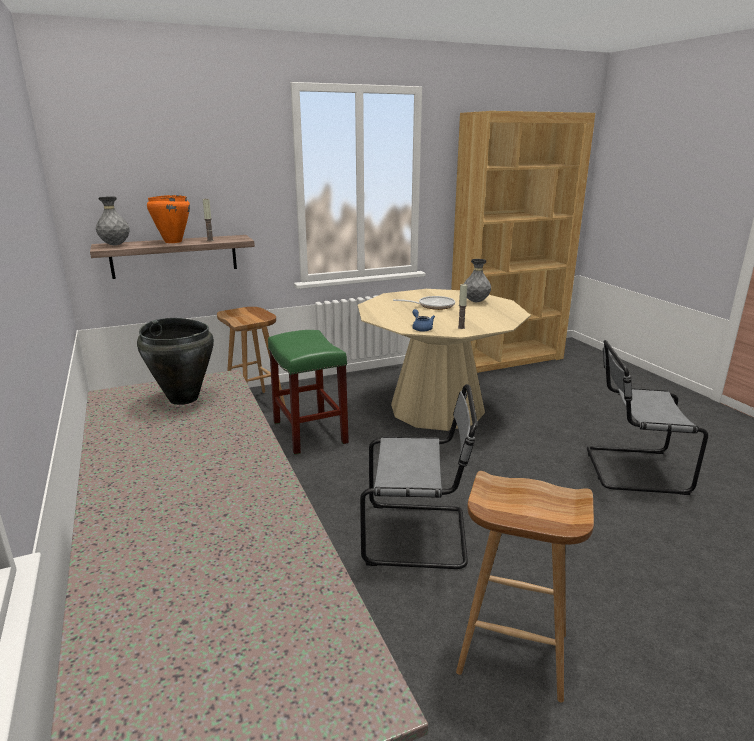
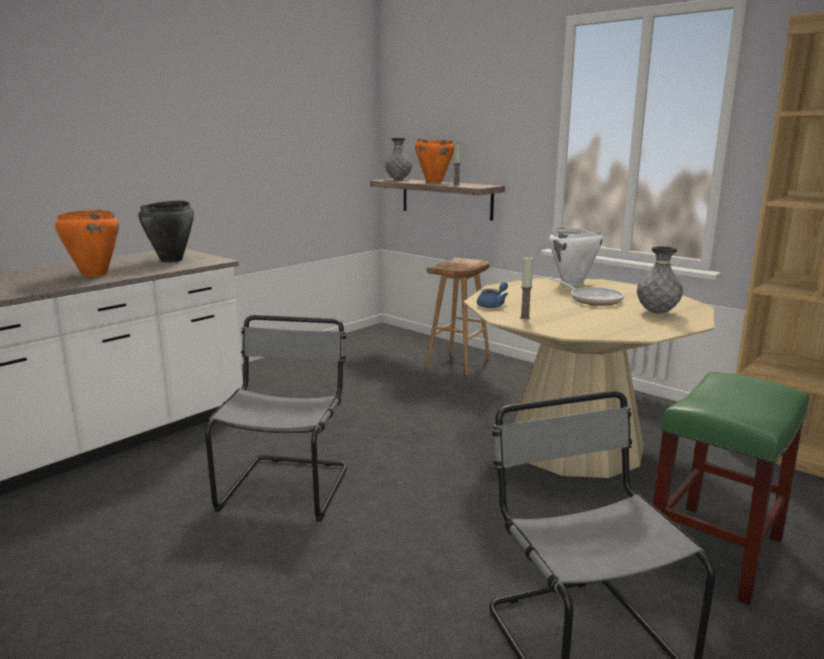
camera: 65 degrees right, 5 degrees down
(215, 446) = (94, 274): none -> orange cooking pot
(309, 432) = (433, 394): green stool -> green stool (714, 550)
(386, 301) = (572, 283): none -> white cooking pot
(420, 535) = (287, 486): grey chair -> grey chair turned 150 degrees counterclockwise
(511, 653) = (121, 566): brown stool -> none

